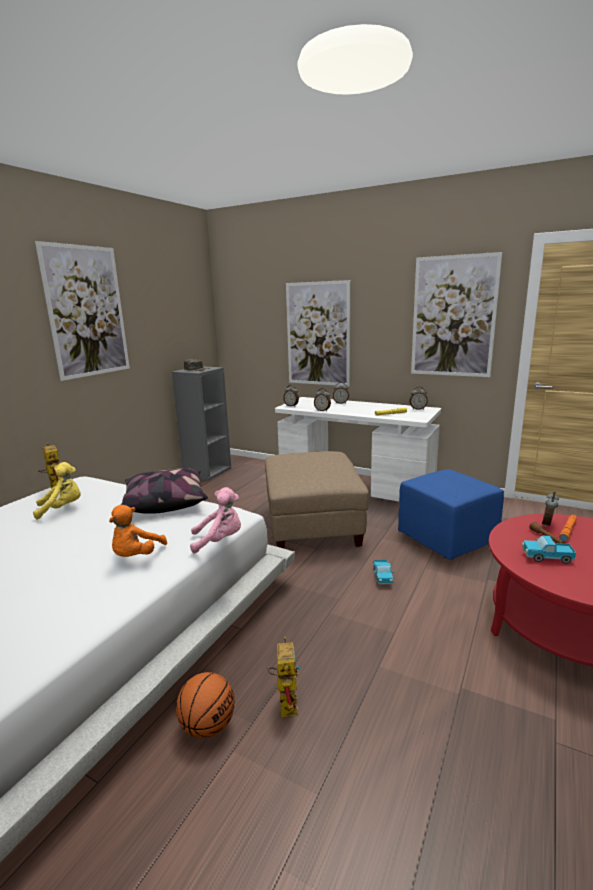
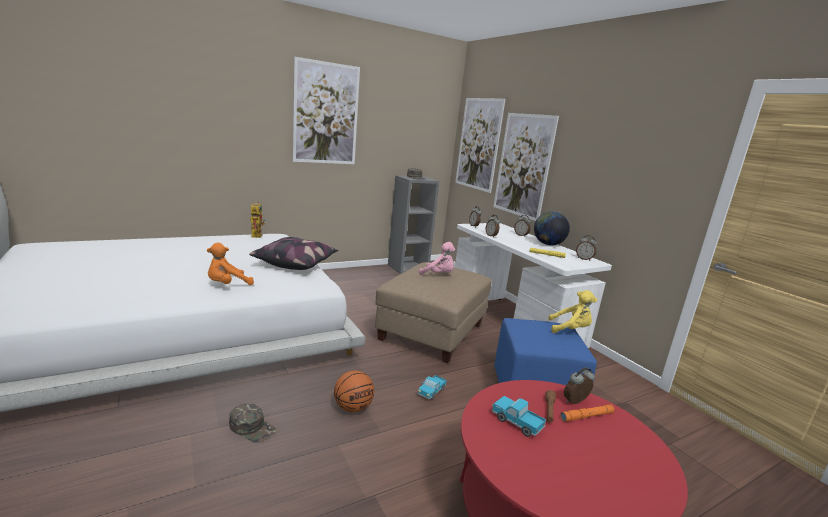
camera: 30 degrees right, 0 degrees up
(62, 509) = (240, 246): yellow plush toy -> yellow plush toy (570, 329)
(208, 726) = (196, 414): basketball -> basketball (353, 408)
(219, 541) = (284, 296): pink plush toy -> pink plush toy (438, 275)
(285, 701) = (252, 427): toy robot -> green cap
(373, 405) = (548, 244): none -> globe
(453, 317) = (645, 168): picture -> picture (478, 144)

